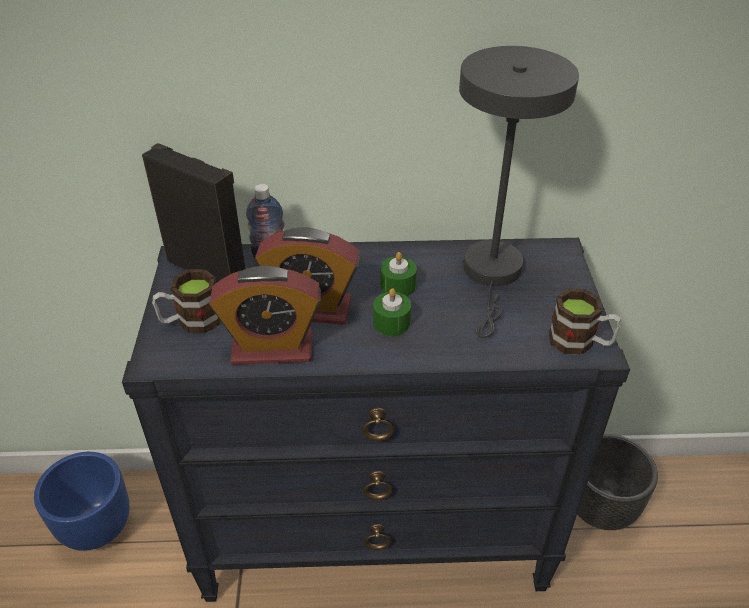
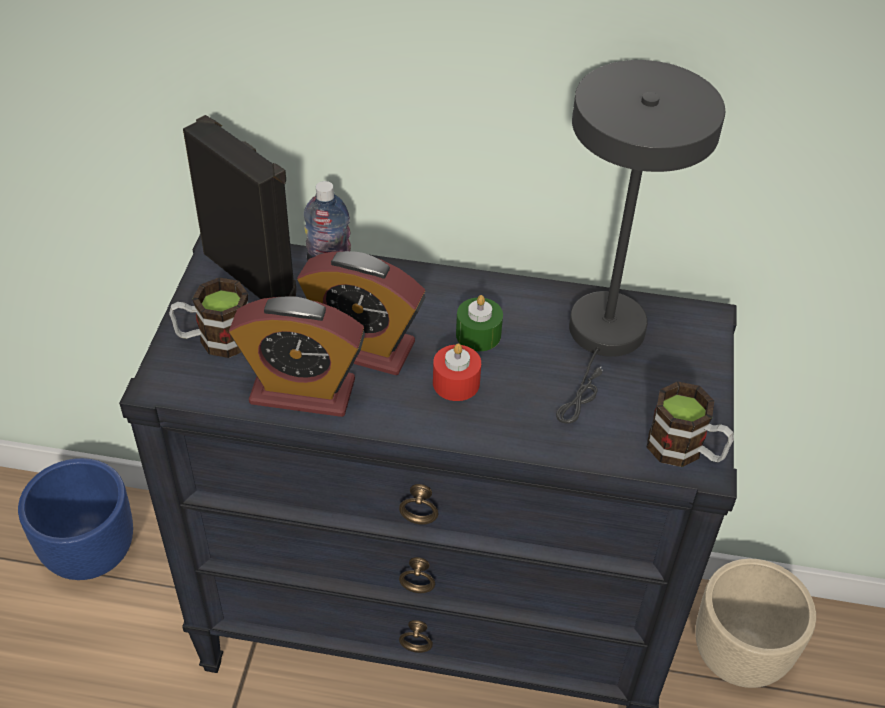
camera: 10 degrees right, 5 degrees up
(391, 322) = (456, 383): green candle -> red candle
(600, 509) = (739, 657): black planter -> beige planter

